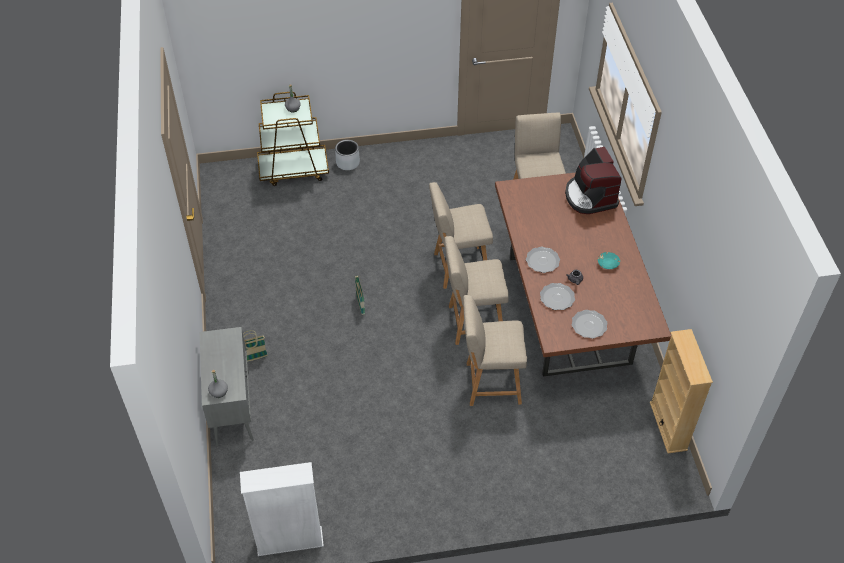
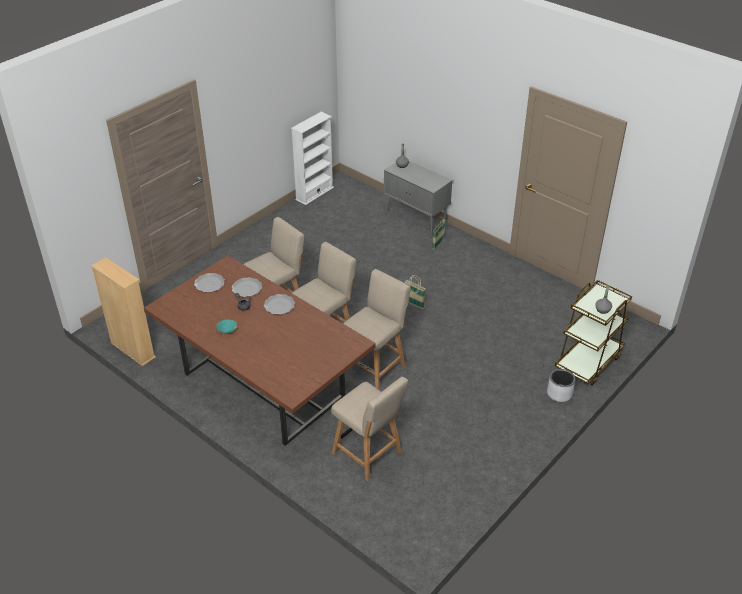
camera: 140 degrees right, 10 degrees down
(590, 196) = (285, 374): coffee machine -> none

